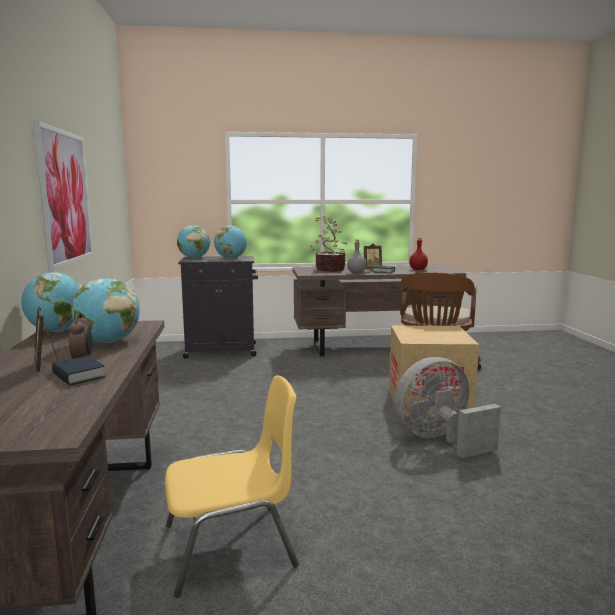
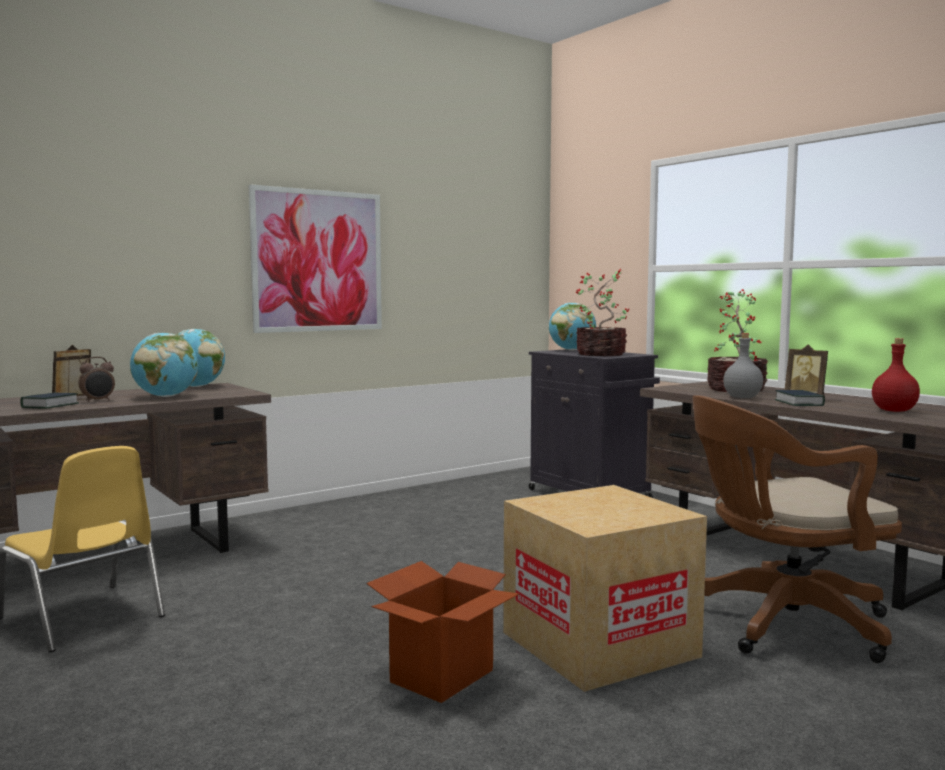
camera: 60 degrees right, 5 degrees down
(231, 258) = (602, 354): globe -> potted plant
(439, 440) = (442, 676): grey fan -> cardboard box

